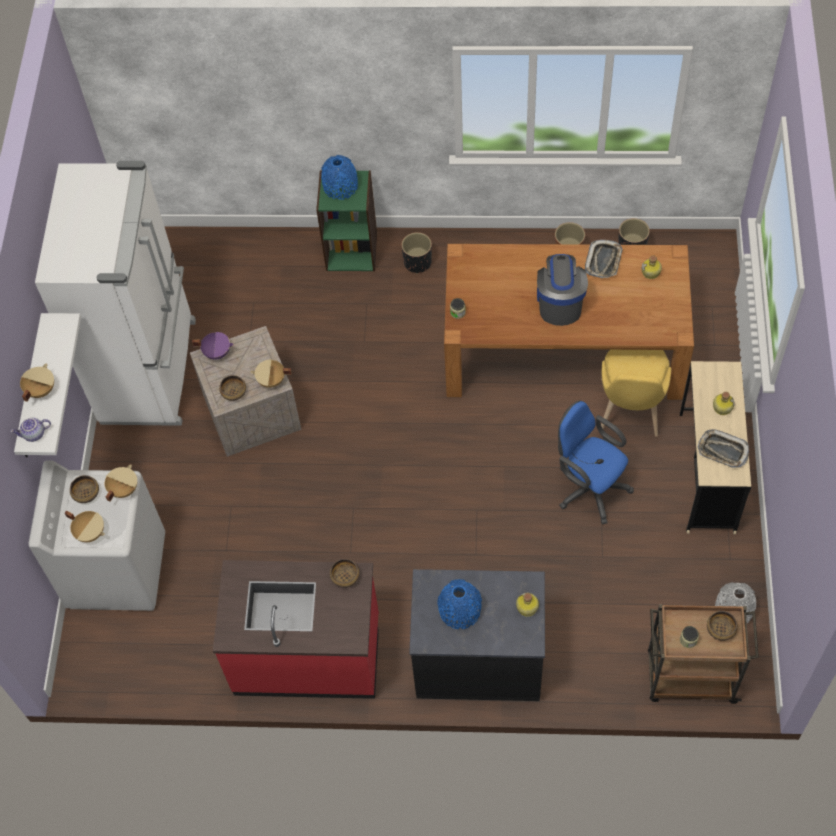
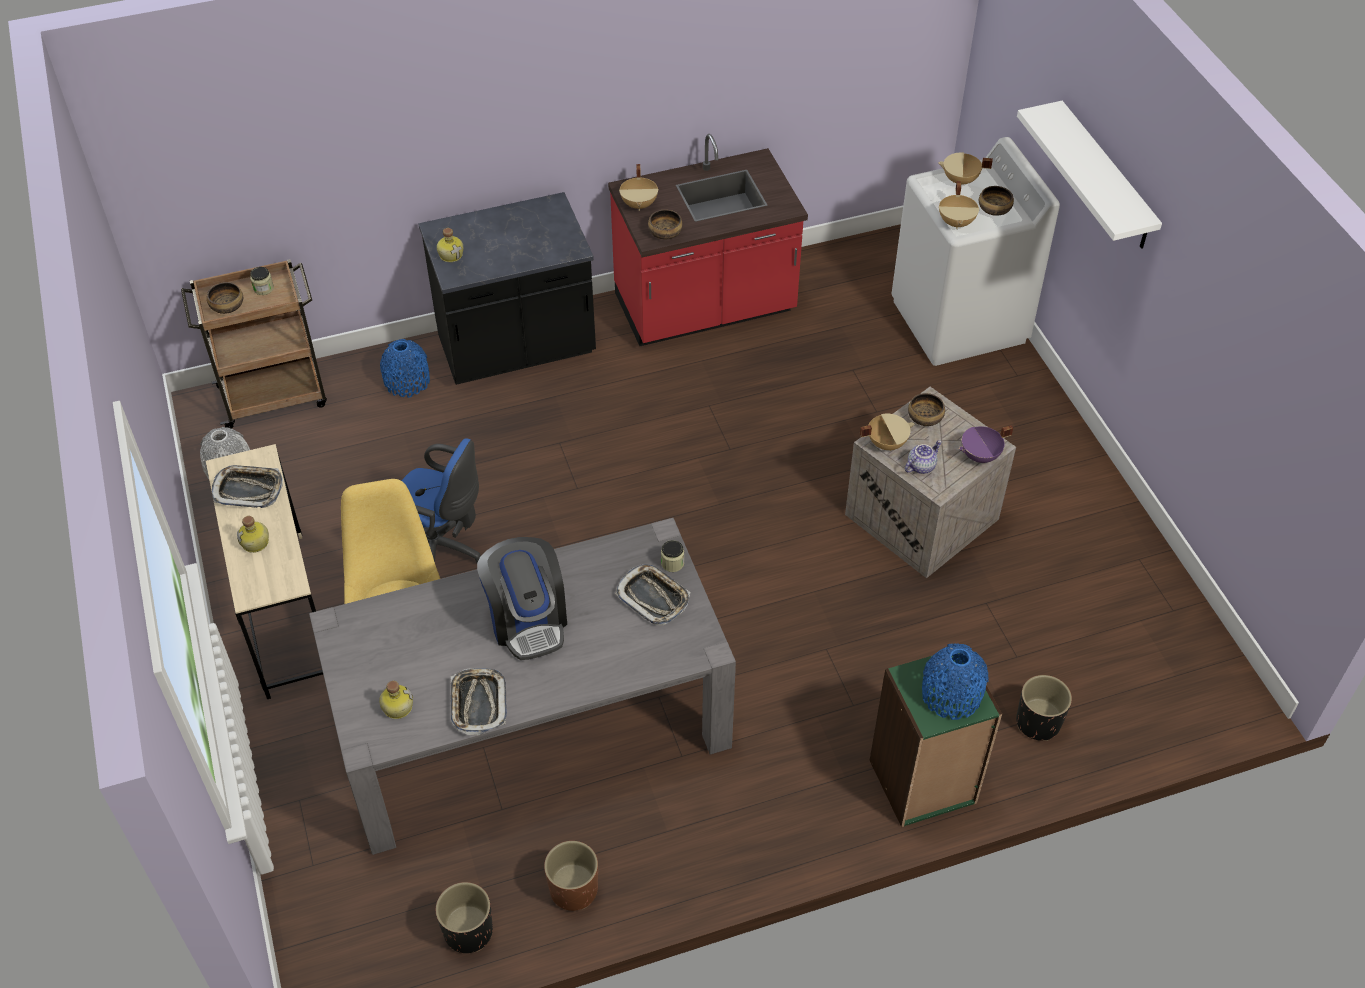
camera: 155 degrees right, 10 degrees down
(34, 434) = (1054, 117): teapot -> teapot (920, 466)
(40, 390) = (1086, 154): beige cooking pot -> beige cooking pot (640, 204)
(151, 370) = (1086, 527): white fridge -> none
(417, 262) = (810, 795): black planter -> black planter (1038, 723)
(460, 610) = (525, 235): blue vase -> blue vase (407, 382)
(478, 294) = (653, 597): none -> tray
(563, 349) = (531, 724): brown dining table -> grey dining table

